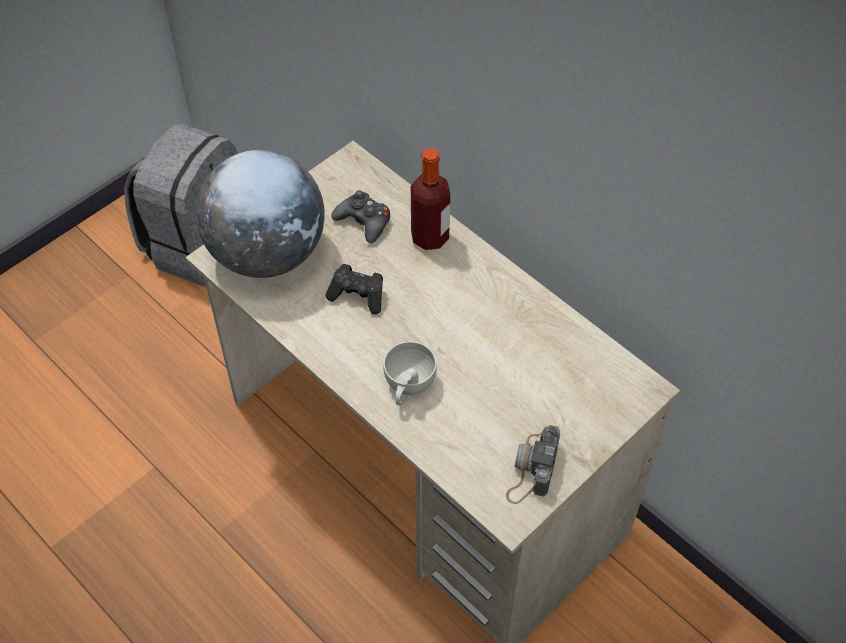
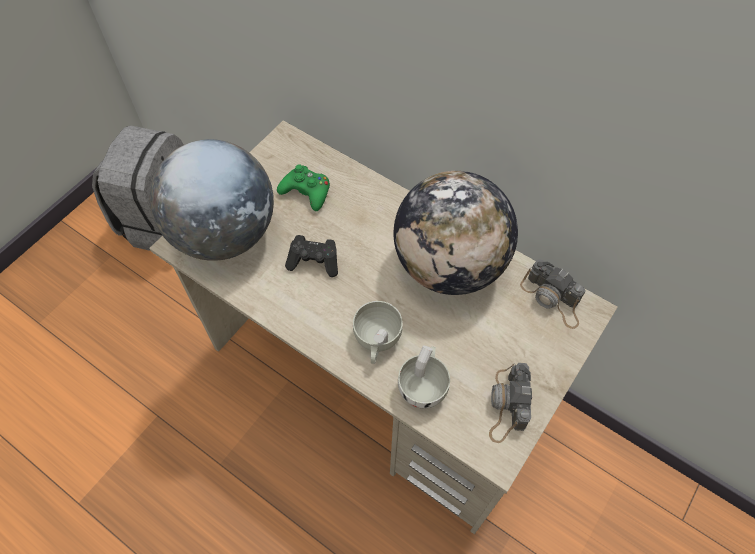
camera: 10 degrees left, 5 degrees up
(364, 221) = (306, 191): black game controller -> green game controller
(430, 237) = (367, 198): bottle -> none
(448, 435) = (424, 384): none -> white cup
(504, 320) = (449, 265): none -> globe
(609, 371) = (552, 299): none -> camera

